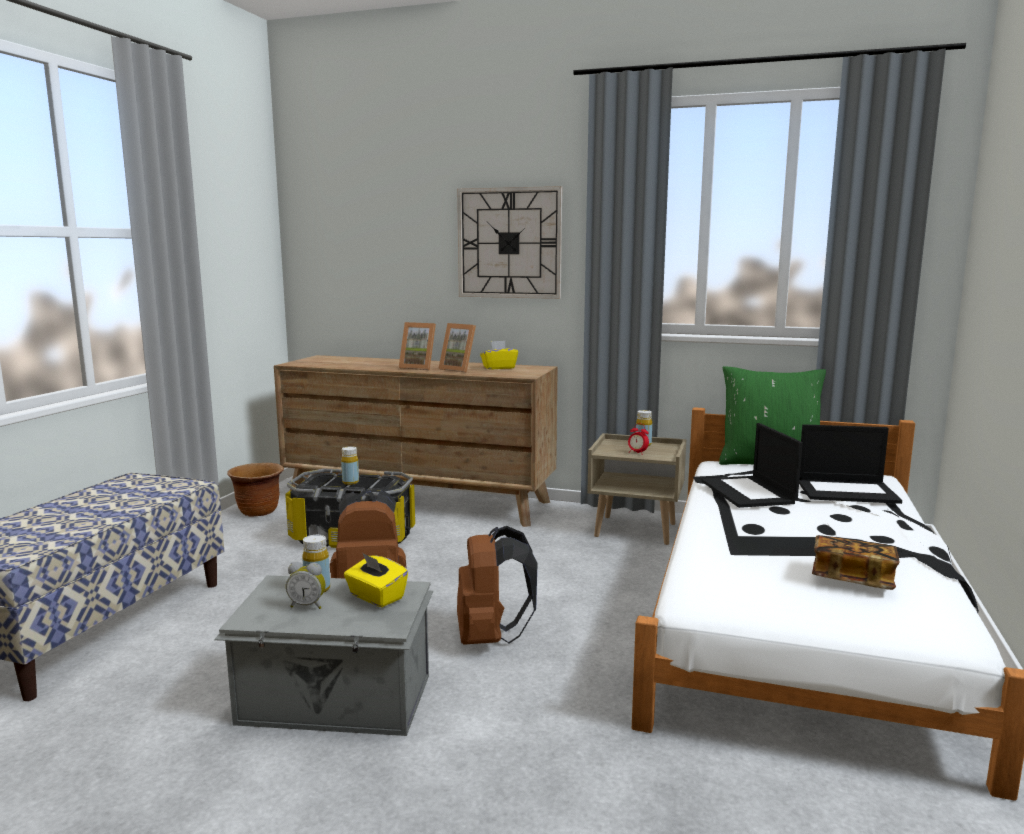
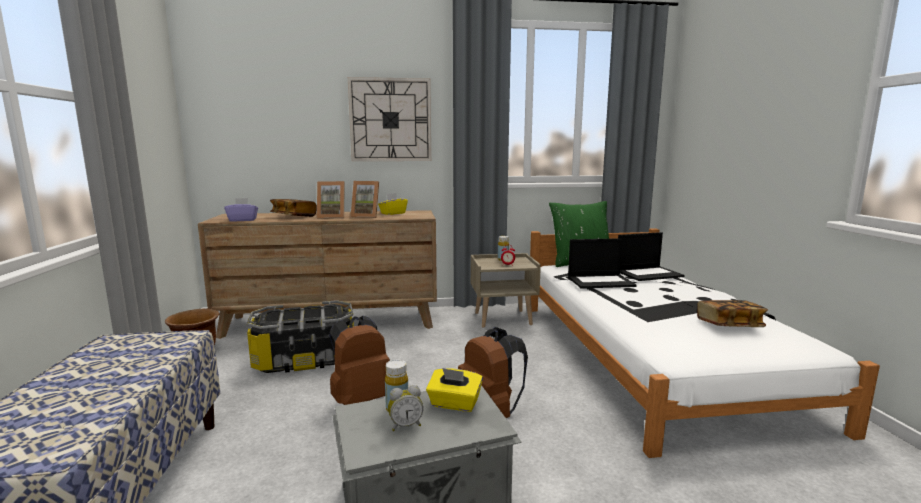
camera: 25 degrees left, 0 degrees up
(321, 364) = (243, 220): none -> purple tissue box
(350, 482) = (302, 314): yellow bottle -> none
(379, 364) = (293, 217): none -> book
(749, 492) = (601, 281): laptop -> laptop turned 60 degrees counterclockwise

